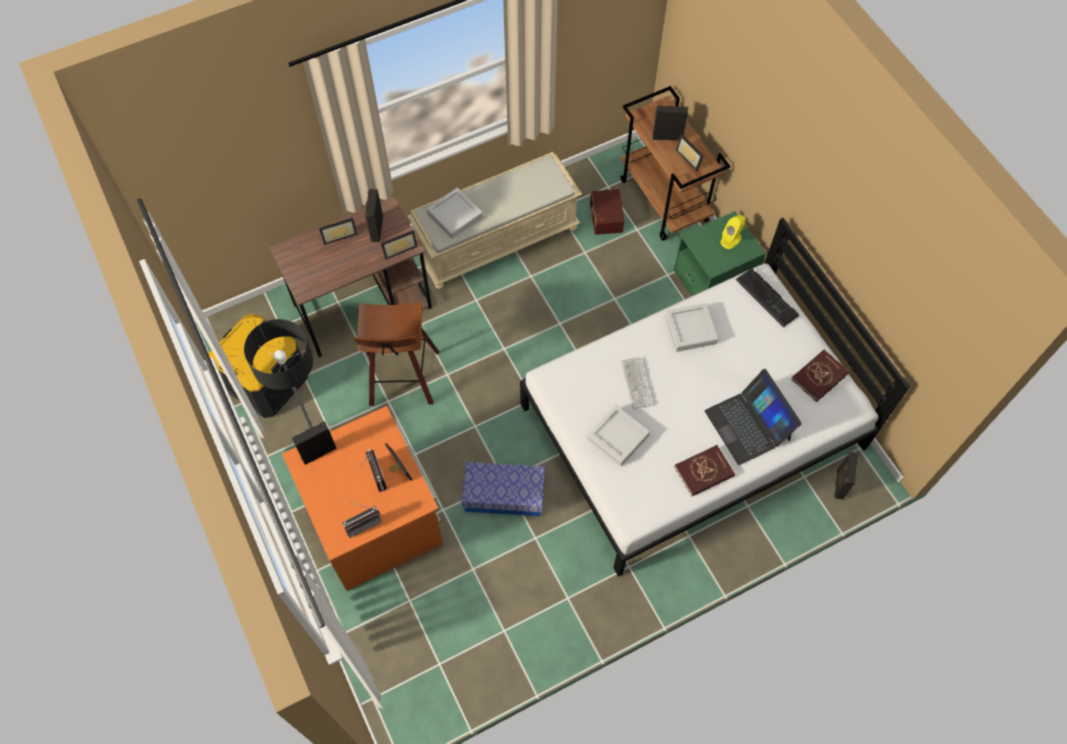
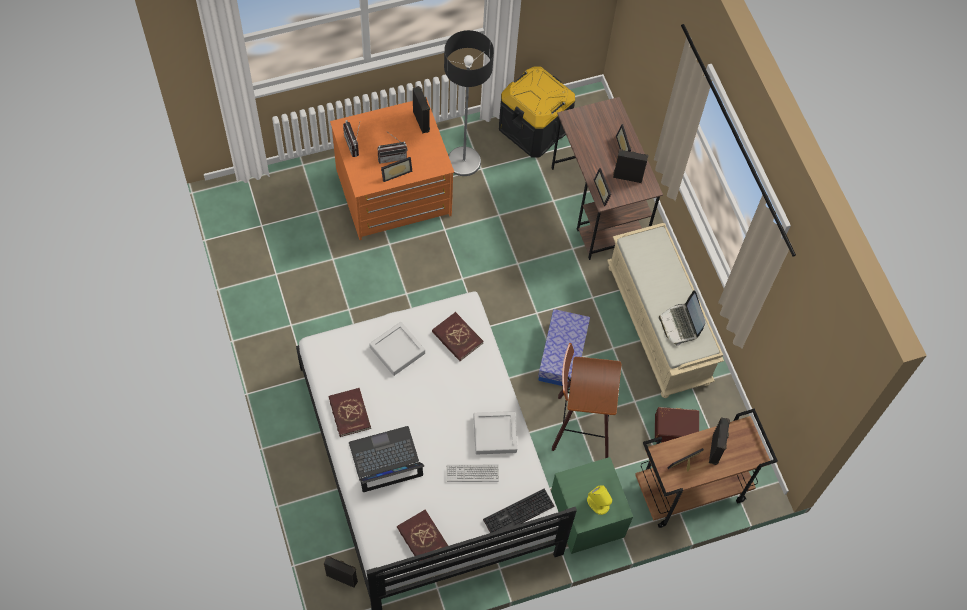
camera: 95 degrees right, 0 degrees up
(402, 380) = (517, 228): stool -> stool (580, 426)
(455, 215) = (654, 258): grey tray -> none
(504, 494) = (393, 291): storage box -> storage box (562, 355)
(527, 187) = (680, 324): none -> laptop
(589, 380) = (457, 338): none -> red book
(636, 383) = (447, 375): keyboard -> keyboard (472, 473)

